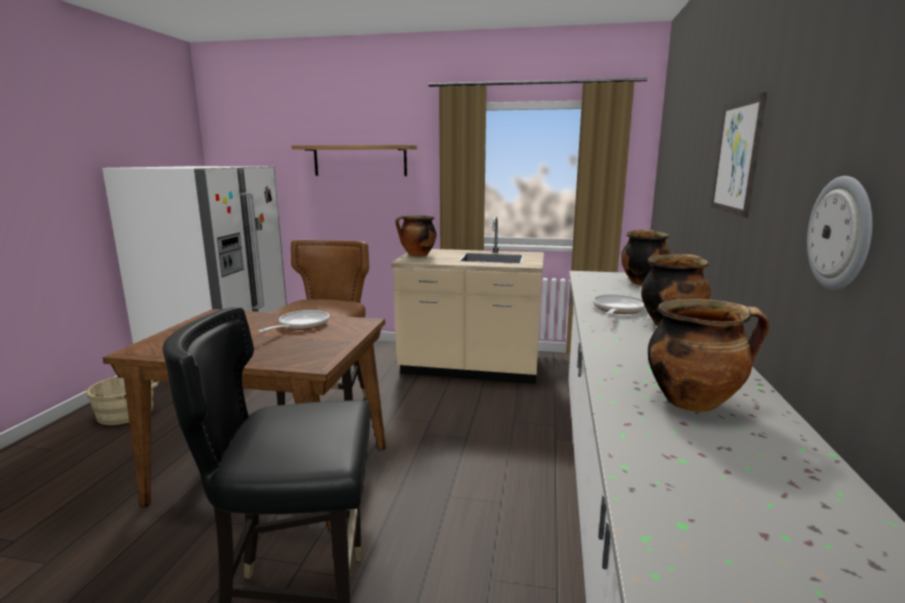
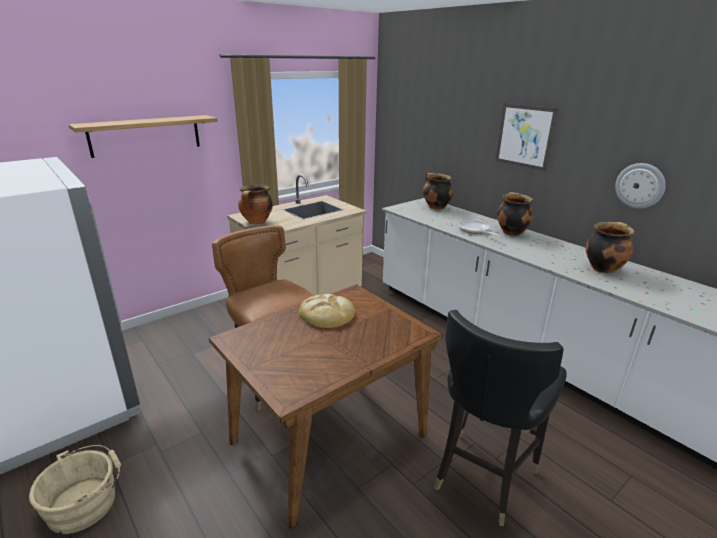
camera: 50 degrees left, 10 degrees up
(301, 325) = (327, 314): frying pan -> bread

